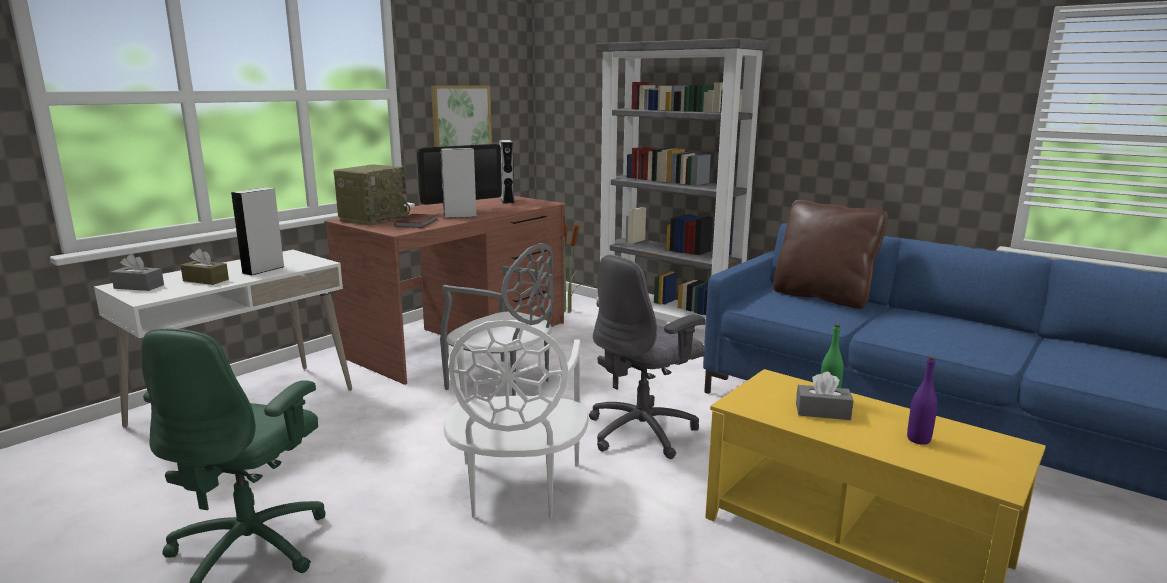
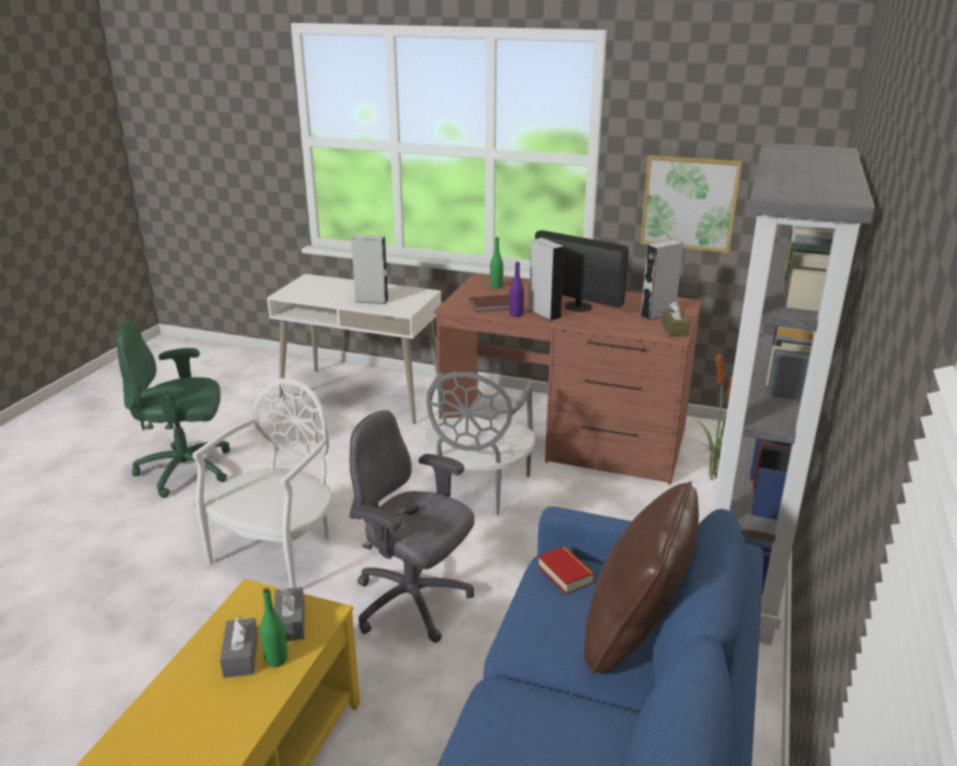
camera: 70 degrees right, 10 degrees up
(139, 286) = (308, 284): grey tissue box -> grey tissue box (290, 622)
(206, 280) = (333, 294): brown tissue box -> brown tissue box (674, 329)
(373, 218) = (496, 286): radio -> green bottle
(516, 489) = (279, 552): white chair -> white chair turned 135 degrees clockwise
(760, 302) = (565, 574): none -> book
(918, 439) = (180, 732): purple bottle -> purple bottle (516, 314)

